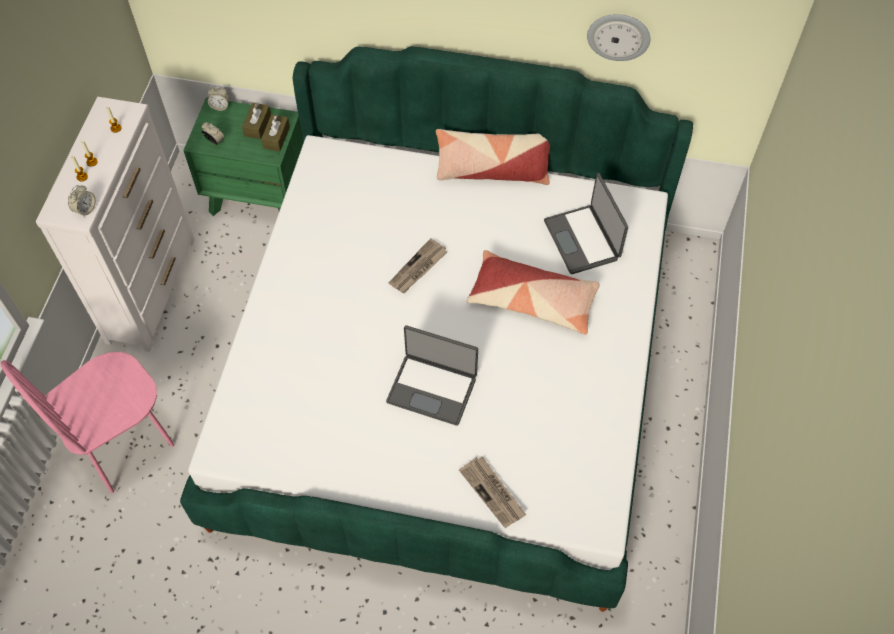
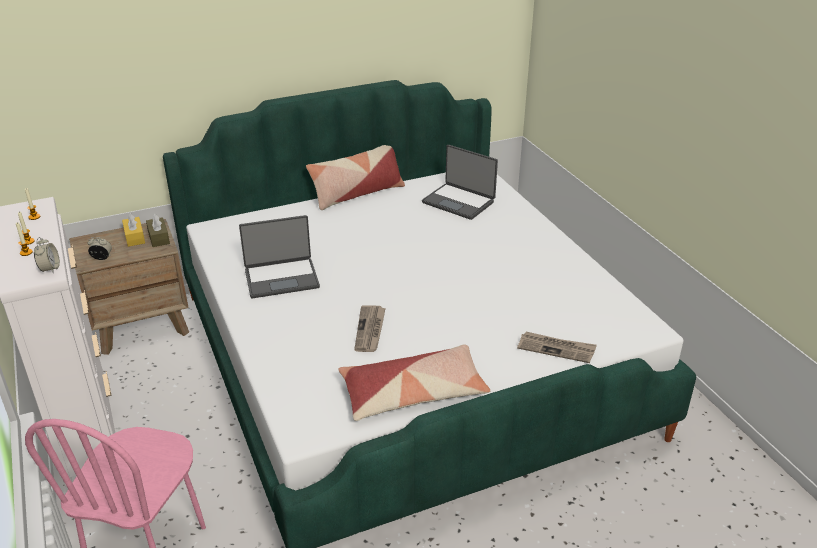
camera: 35 degrees left, 25 degrees down
(220, 106) = (88, 238): alarm clock -> none
(257, 125) = (134, 237): brown tissue box -> yellow tissue box
(259, 195) = (142, 326): green nightstand -> brown nightstand
(418, 268) = (357, 258): newspaper -> newspaper (370, 330)
(432, 388) = (443, 314): laptop -> laptop (281, 278)
(533, 300) = (460, 241): pillow -> pillow (414, 393)
(618, 36) = (418, 38): wall clock -> none

